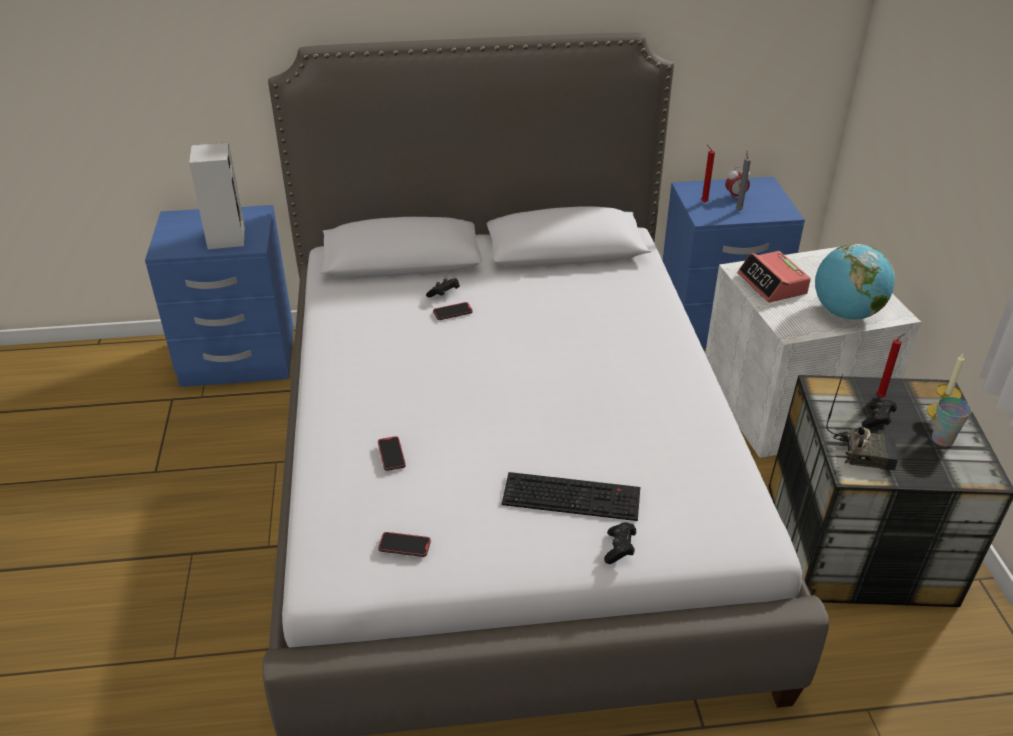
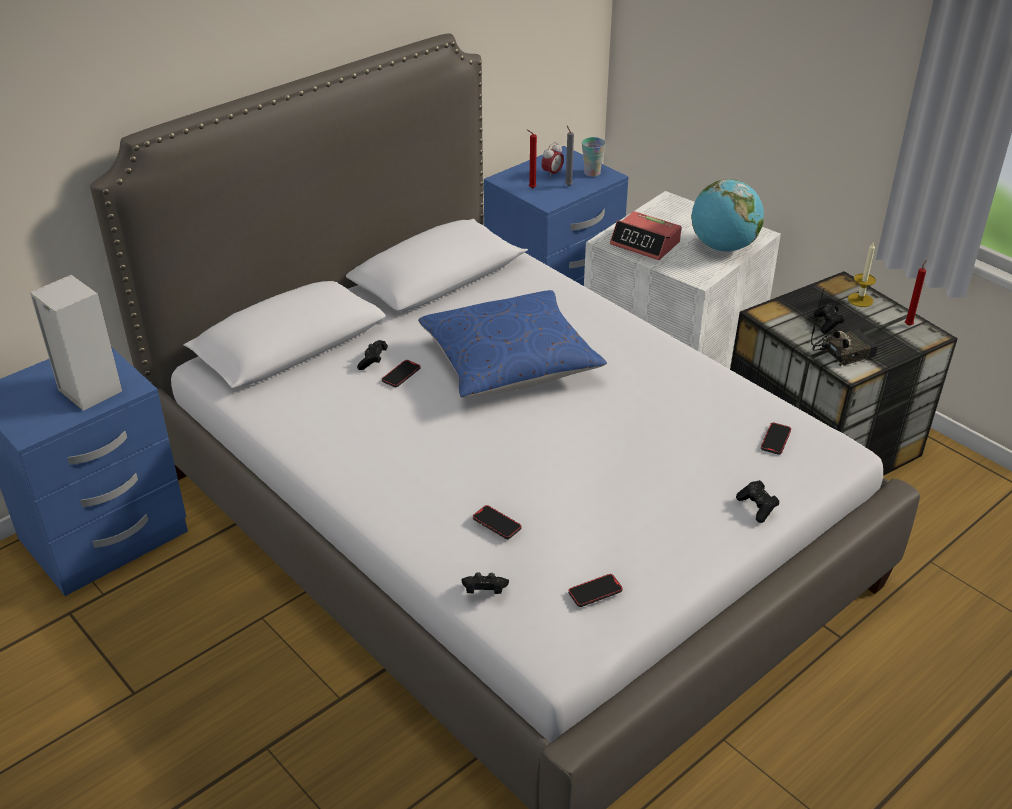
camera: 35 degrees left, 0 degrees up
(327, 501) = (484, 591): none -> black game controller
(545, 337) = (509, 363): none -> blue pillow
(573, 496) = (679, 484): keyboard -> none
(704, 500) = (775, 440): none -> phone
(881, 397) = (811, 304): red candle -> red candle (909, 325)
(942, 439) = (880, 320): cup -> cup (592, 173)

